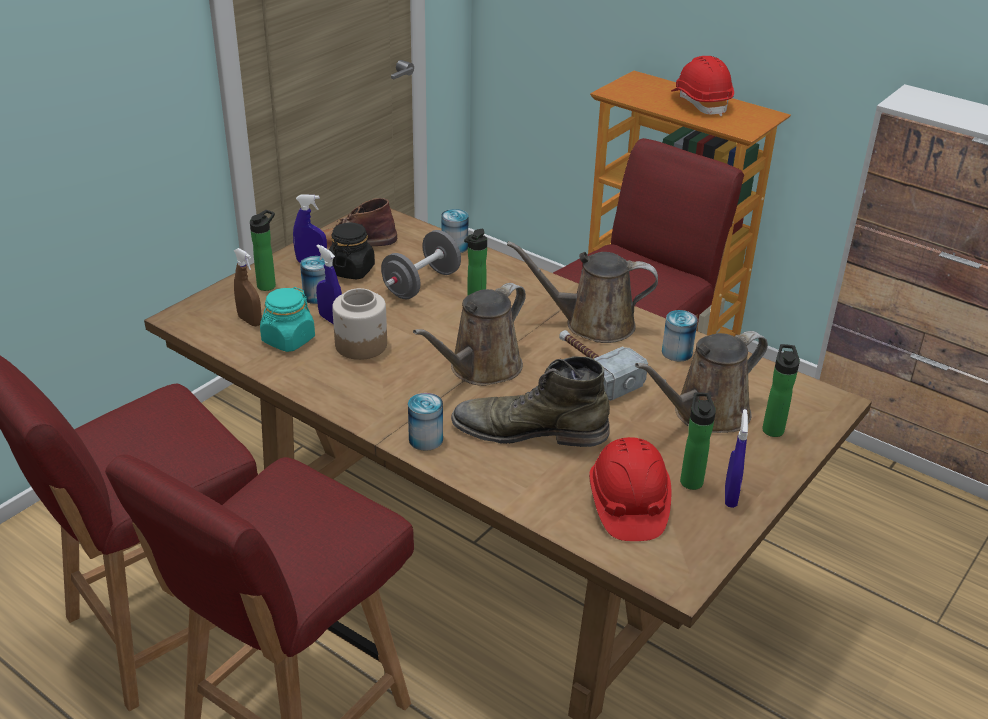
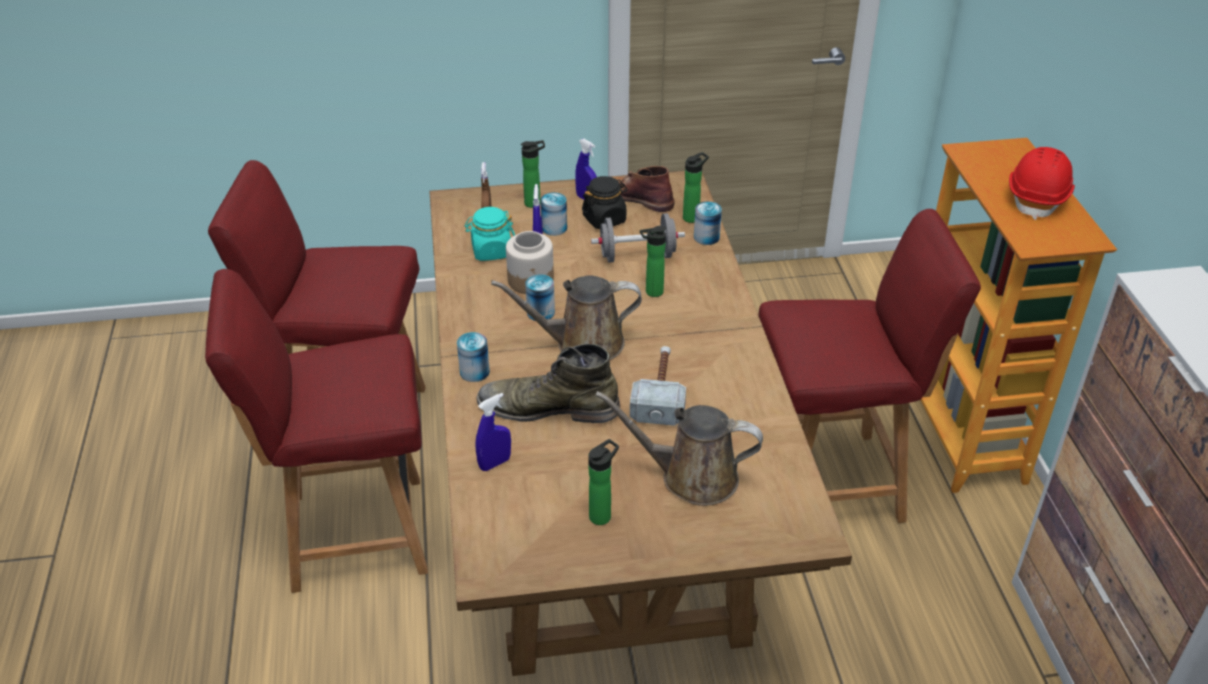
camera: 45 degrees right, 5 degrees up
(529, 430) = (548, 407): green boot -> green boot turned 45 degrees counterclockwise
(592, 324) = (716, 356): brown watering can -> none
(627, 505) = (531, 502): red hard hat -> none
(677, 352) = (748, 416): can -> can (540, 312)
(730, 496) = (611, 546): blue spray bottle -> blue spray bottle (495, 463)
(772, 428) = (727, 521): bottle -> bottle (693, 217)

